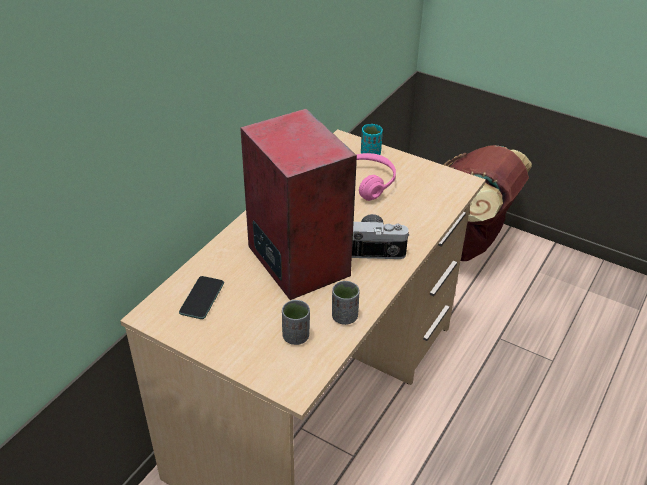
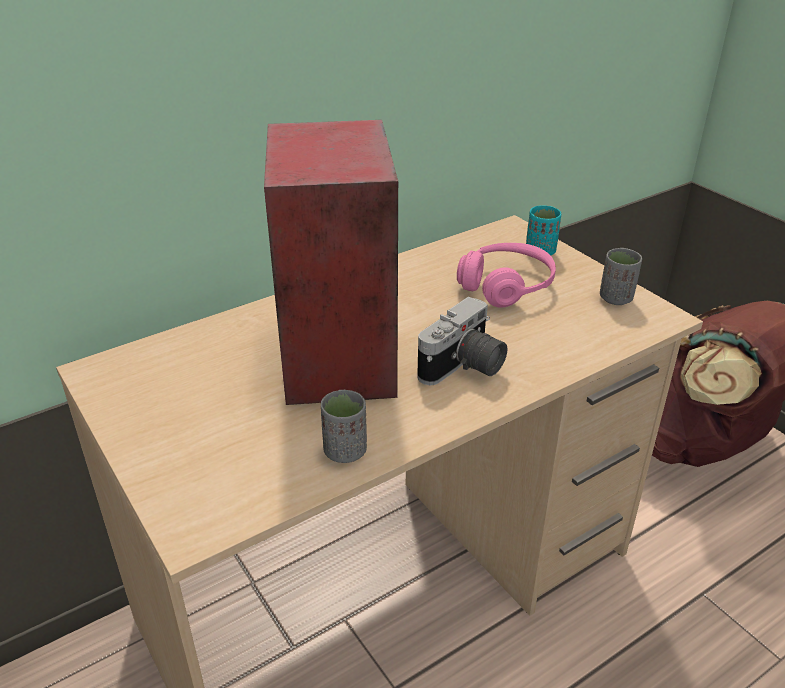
camera: 25 degrees right, 5 degrees down
(202, 298) = (174, 369): phone -> none
(296, 337) = (254, 457): grey cup -> grey cup (616, 298)
(376, 246) = (464, 368): camera -> camera turned 105 degrees clockwise

